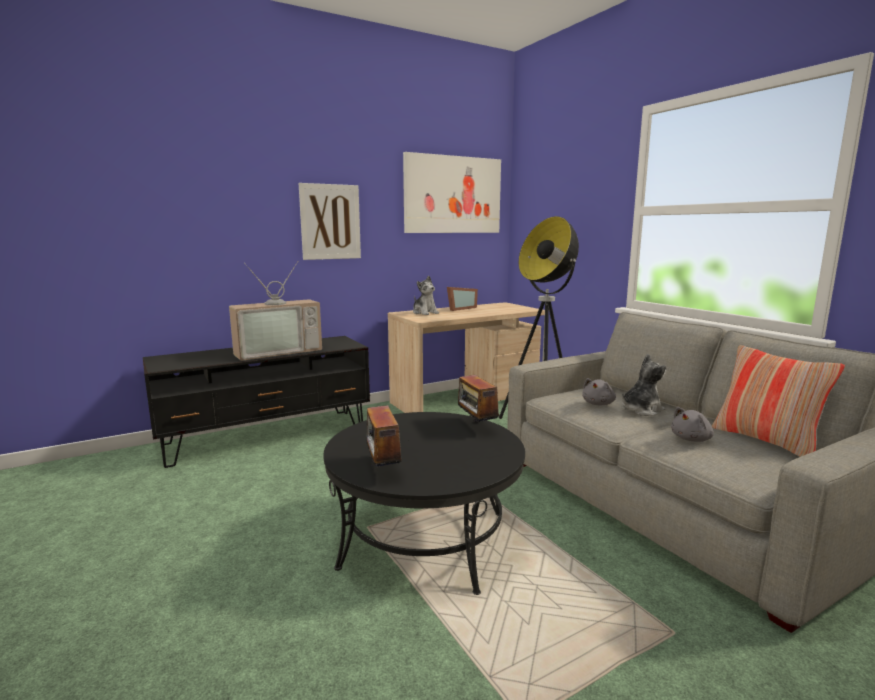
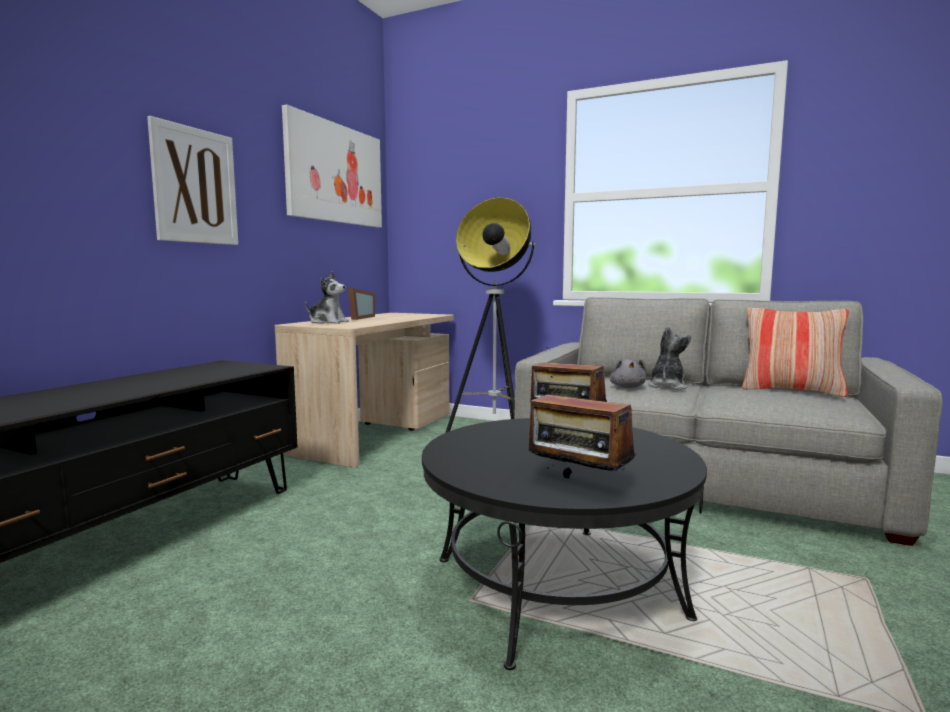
camera: 35 degrees left, 5 degrees down
(277, 351) = (153, 384): television -> none
(692, 439) = (753, 398): grey plush toy -> none

